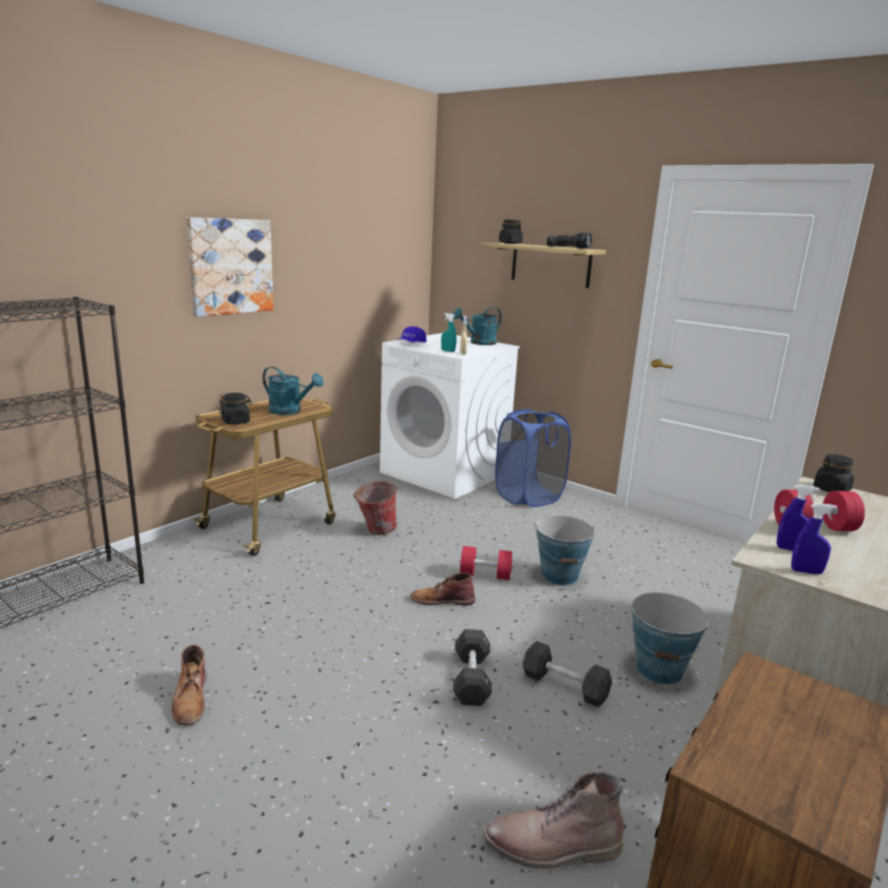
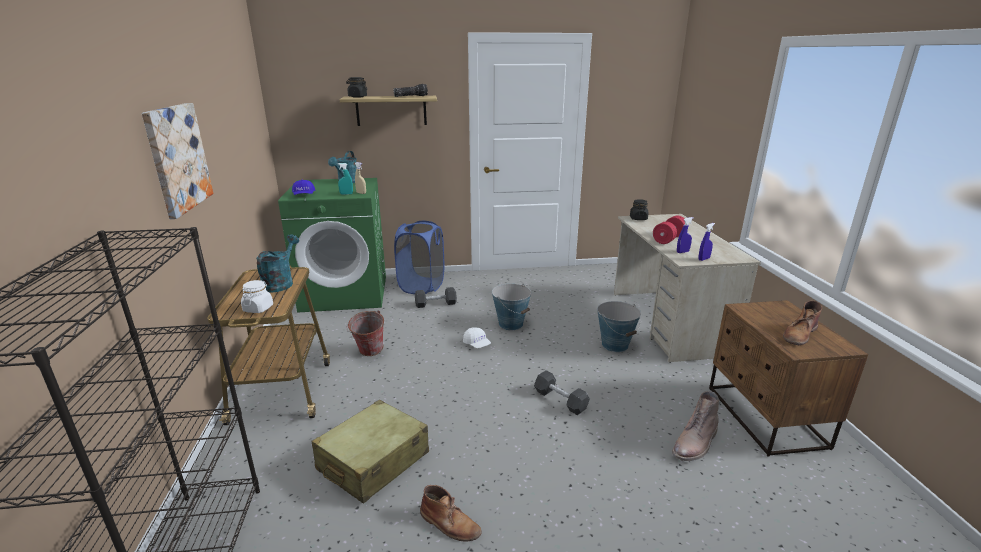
camera: 45 degrees left, 5 degrees up
(230, 614) = (373, 462): none -> beige suitcase
(236, 422) = (258, 308): black jar -> white jar
(290, 411) = (280, 283): turquoise watering can -> turquoise watering can turned 60 degrees counterclockwise
(441, 600) = (479, 371): brown boot -> brown boot (799, 334)
(445, 473) = (345, 293): white washing machine -> green washing machine
(485, 575) = (477, 344): red dumbbell -> white cap
(564, 686) = (597, 376): black dumbbell -> black dumbbell (436, 304)

